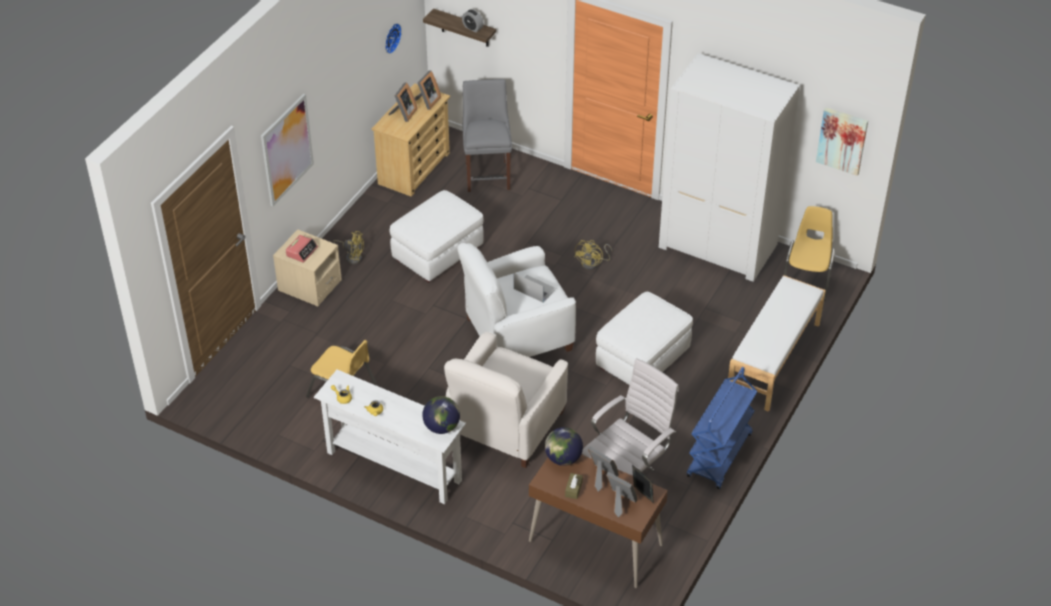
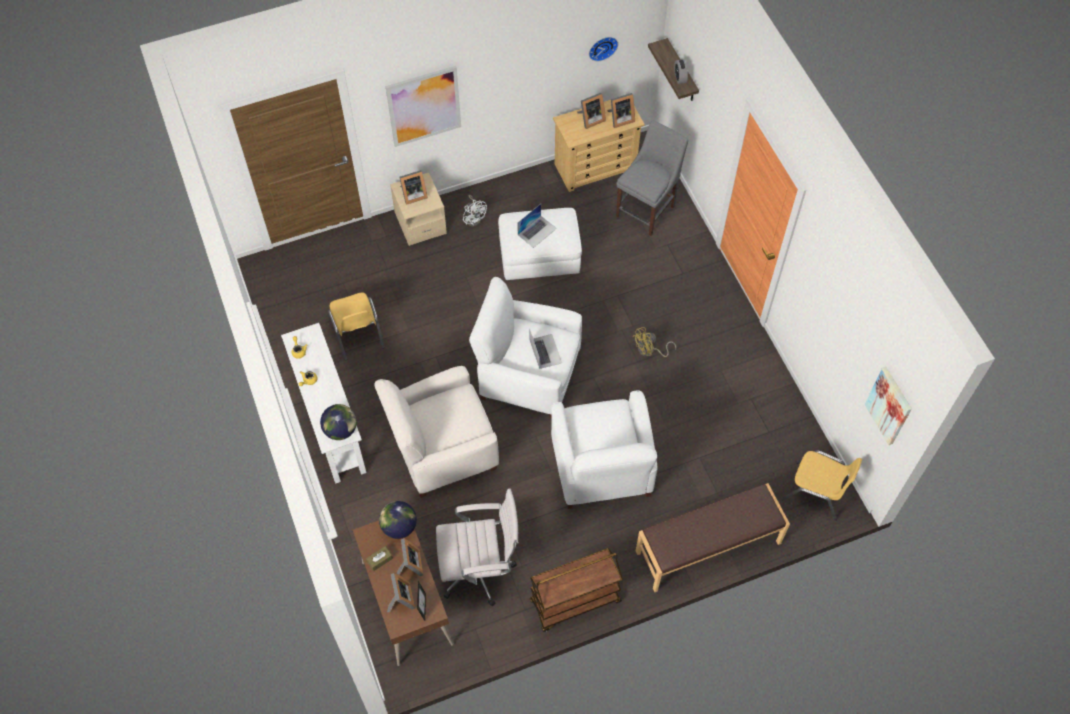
camera: 40 degrees right, 15 degrees up
(302, 251) = (413, 195): alarm clock -> picture frame
(352, 256) = (474, 217): yellow fan -> white fan
(434, 219) = (537, 231): none -> laptop
(642, 359) = (601, 467): white ottoman -> white armchair
(719, 246) = (770, 407): white wardrobe -> none
(720, 456) = (575, 602): blue cart -> brown cart
(774, 359) = (708, 548): white bench -> brown bench
(807, 278) = (816, 491): yellow chair -> yellow chair turned 60 degrees clockwise

